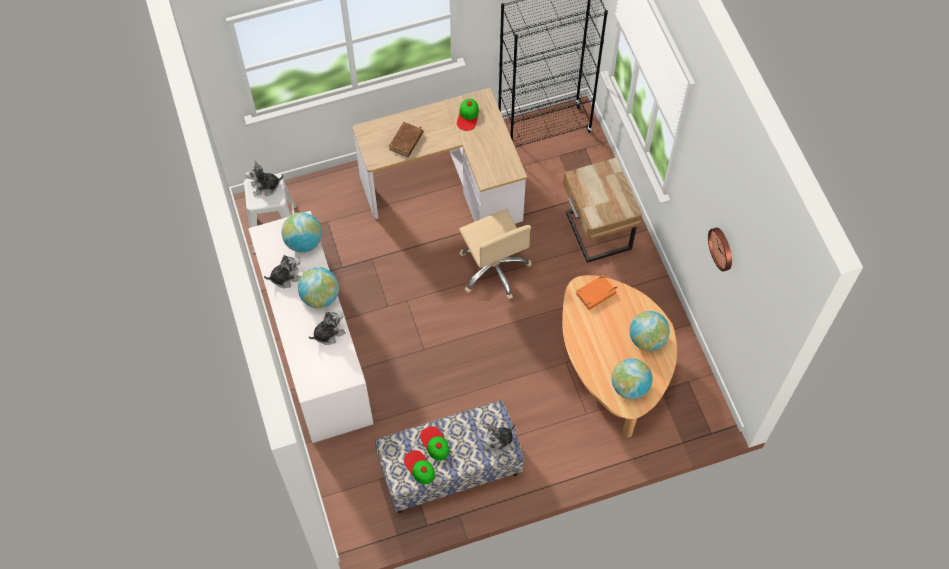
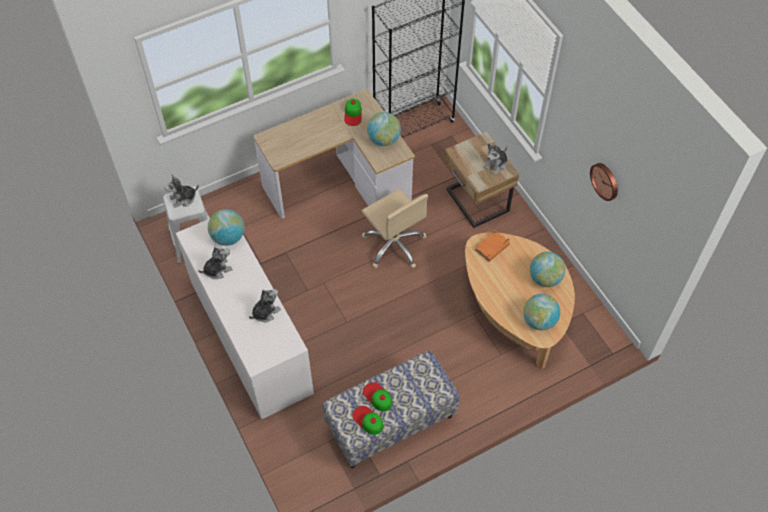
camera: 10 degrees left, 5 degrees down
(320, 297) = (252, 281): globe -> globe (383, 139)
(406, 141) = (303, 141): brown book -> none
(499, 442) = (435, 387): plush toy -> plush toy (496, 164)

